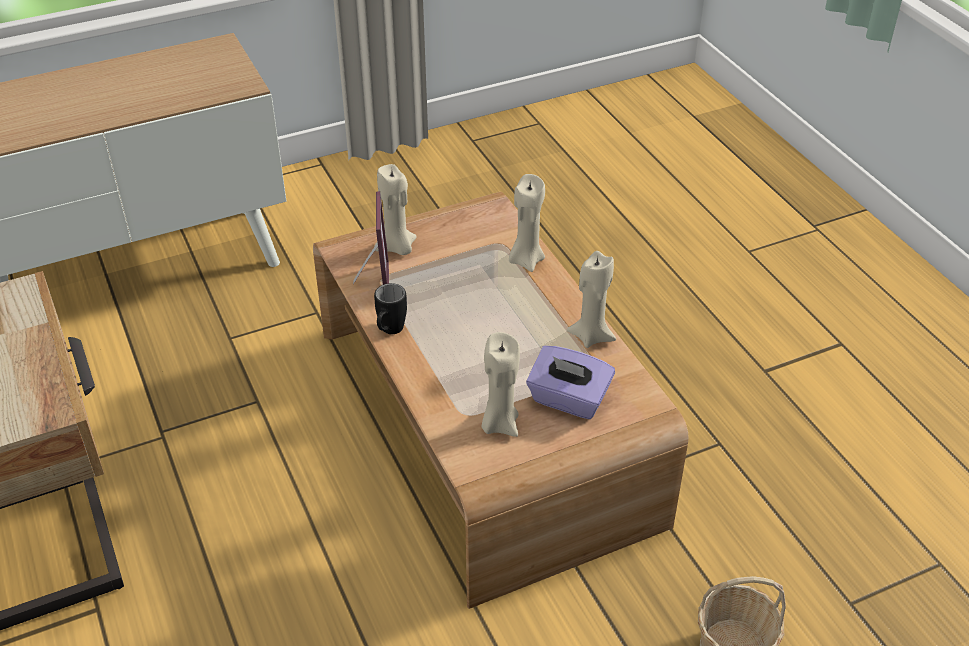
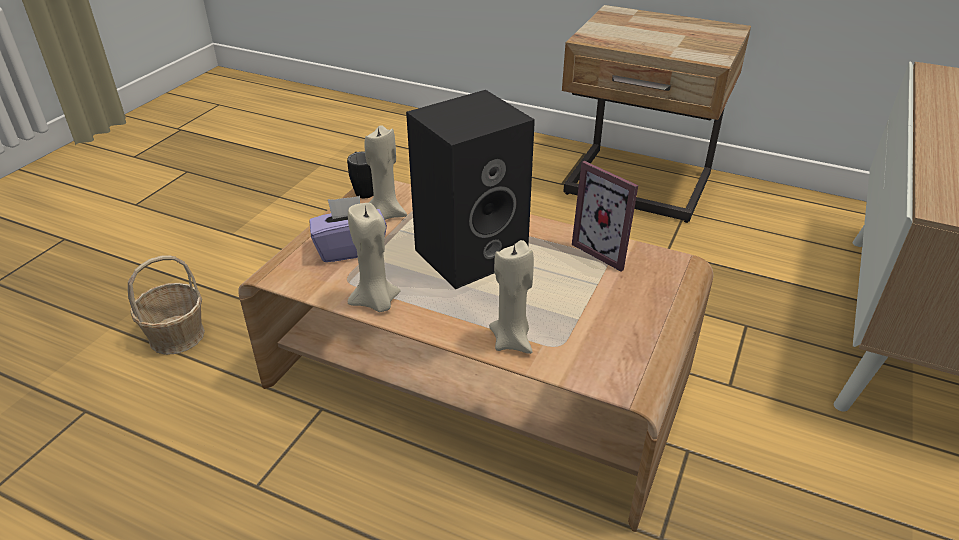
camera: 140 degrees right, 5 degrees down
(389, 332) = (538, 227): black mug -> black mug (363, 190)
(397, 248) = (636, 288): beige candle -> none
(473, 338) = (471, 252): none -> black speaker

